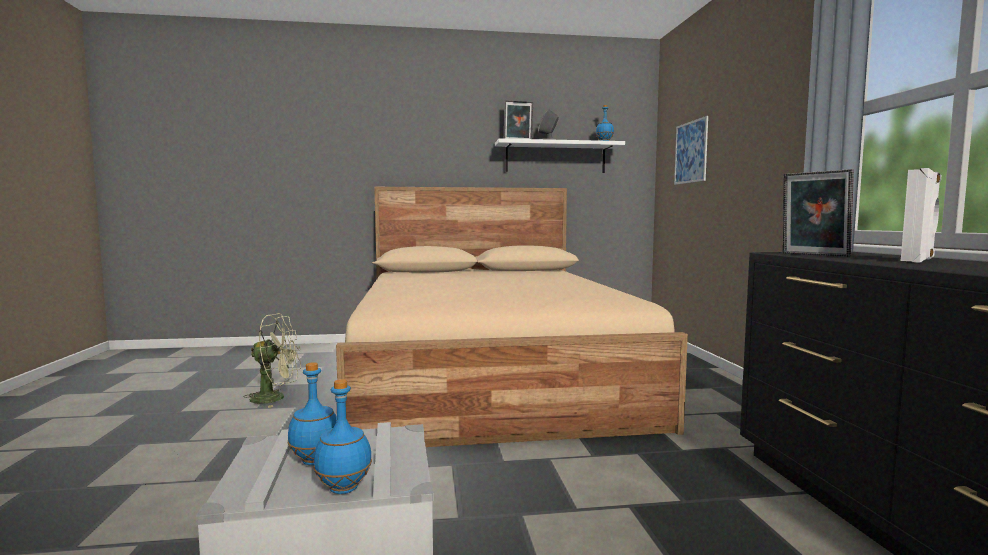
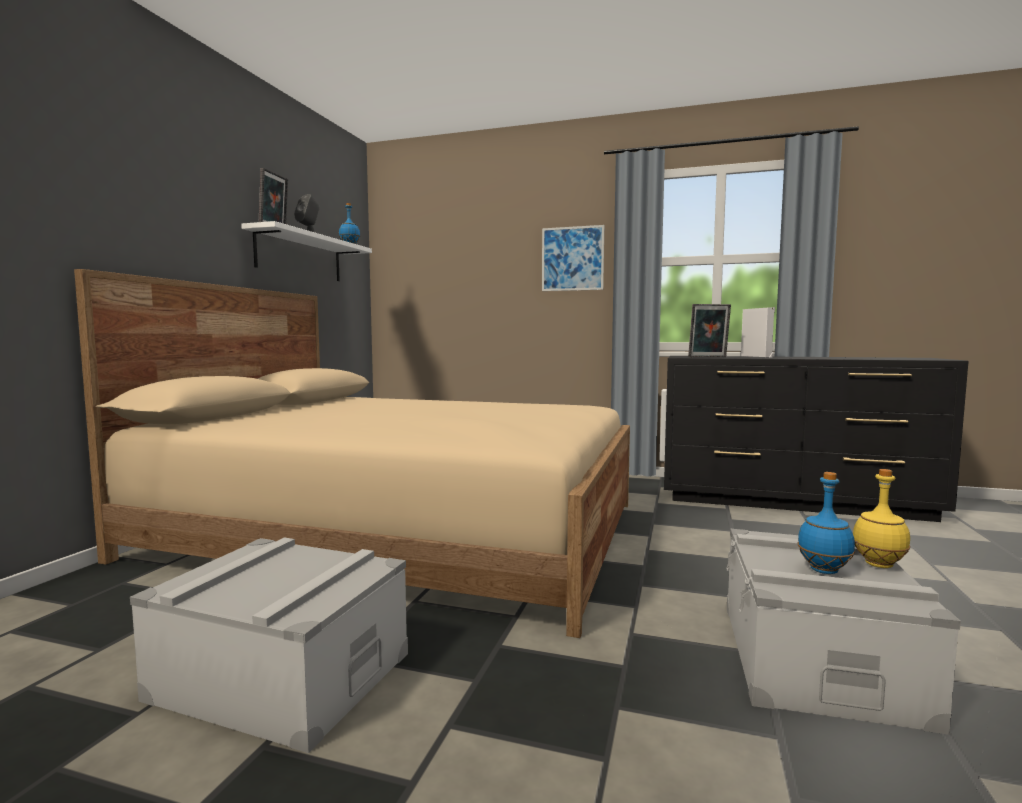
camera: 65 degrees left, 0 degrees up
(275, 398) = (281, 676): green fan -> grey storage box
(344, 488) = (878, 564): blue bottle -> yellow bottle
(691, 152) = (441, 270): picture -> picture (572, 258)

